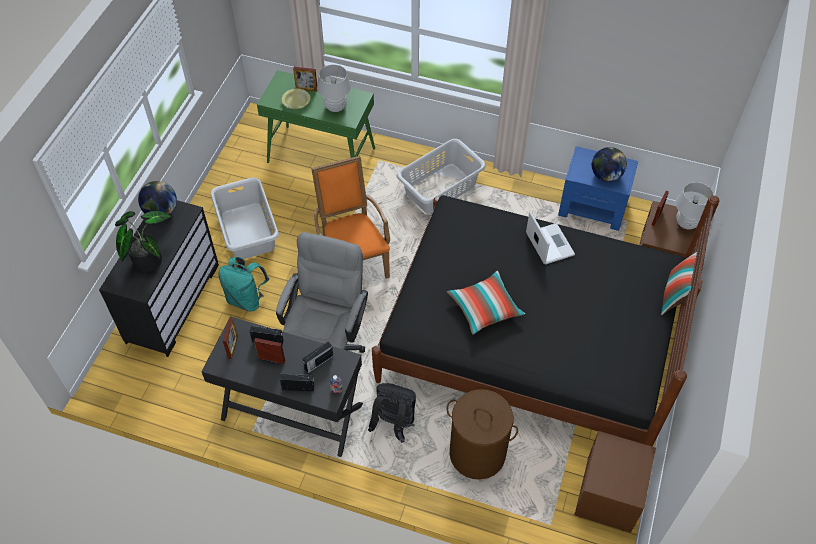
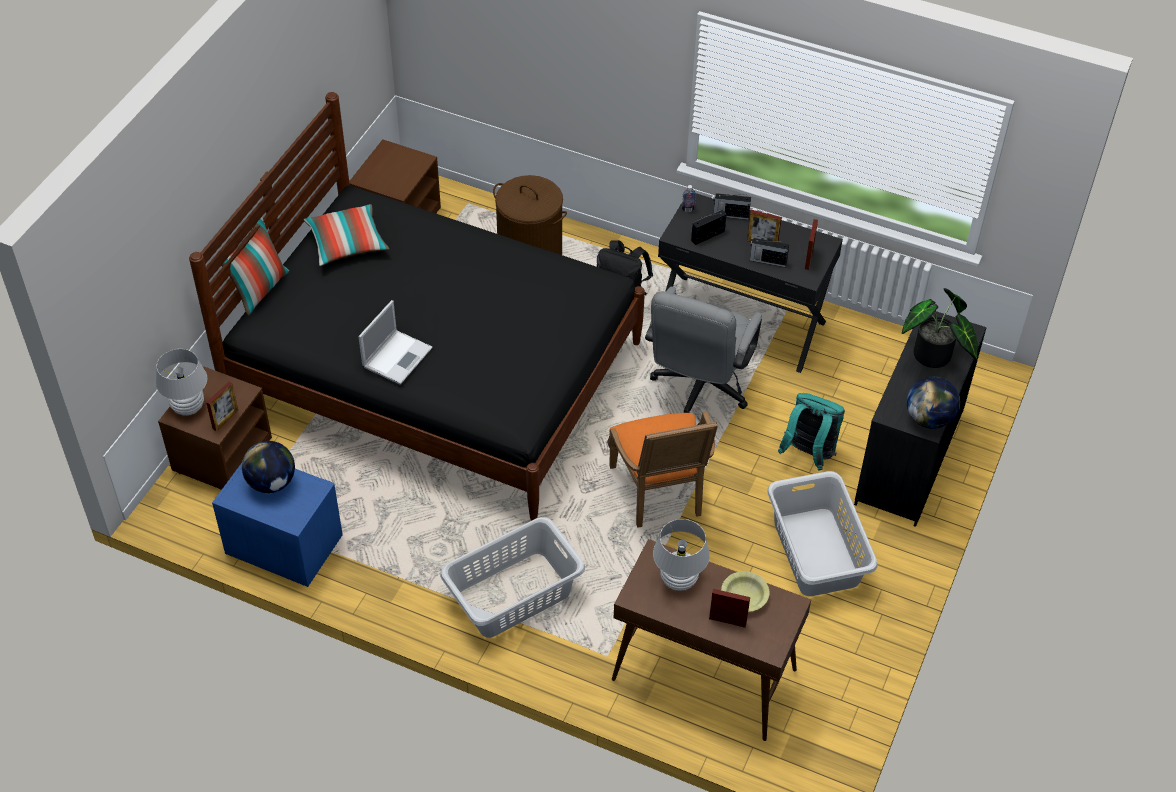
camera: 175 degrees left, 5 degrees down
(322, 155) = (703, 675): green console table -> brown console table
(485, 308) = (502, 289): pillow -> pillow (347, 243)
(549, 243) = (398, 356): laptop -> laptop turned 135 degrees counterclockwise

